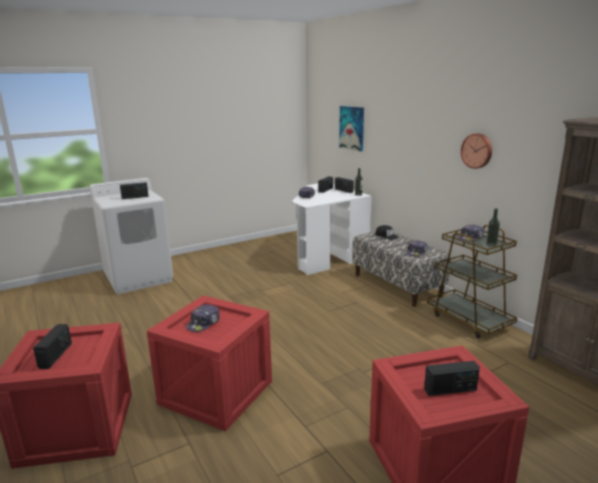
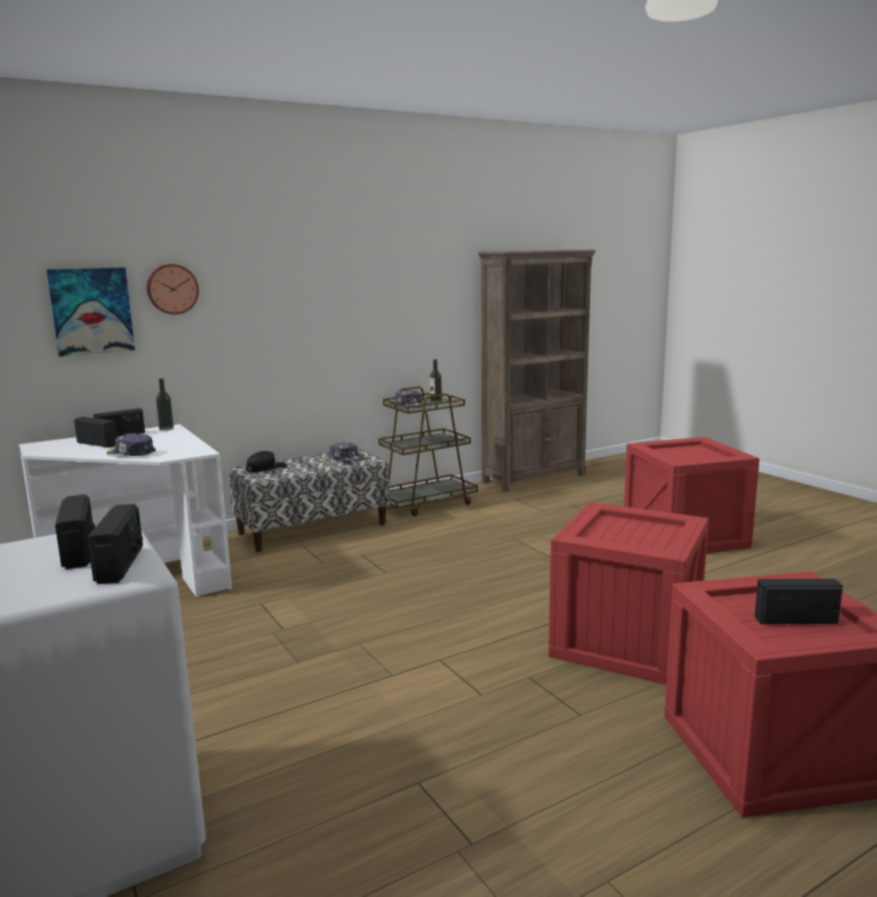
camera: 90 degrees left, 5 degrees down
(204, 323) = (633, 537): cap -> none
(450, 390) = (695, 453): radio -> radio (120, 565)
(477, 150) = (368, 304): wall clock -> wall clock (172, 289)

